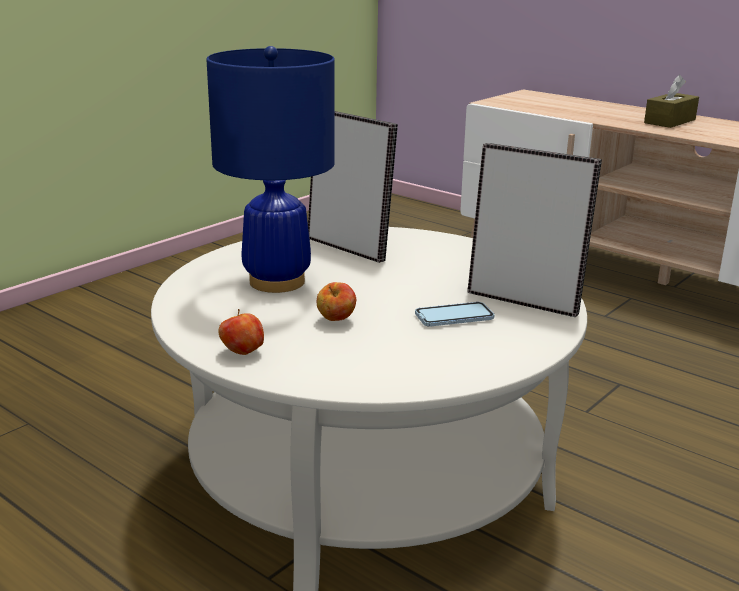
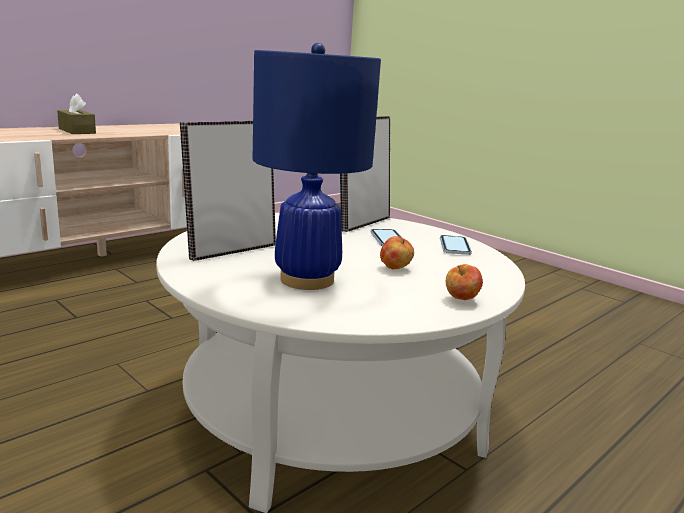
camera: 85 degrees left, 5 degrees down
(458, 359) = (454, 247): none -> phone

